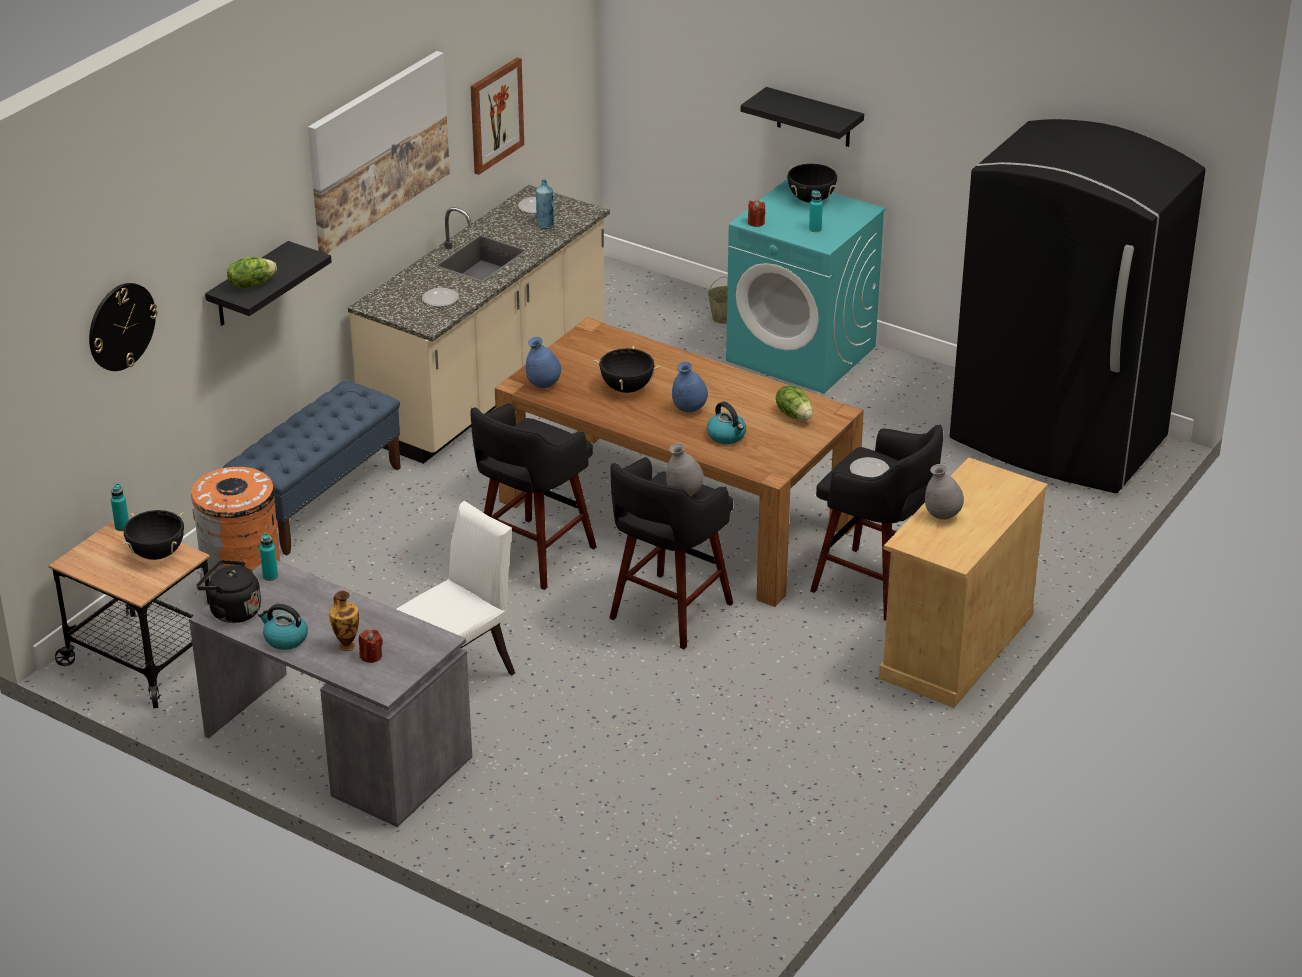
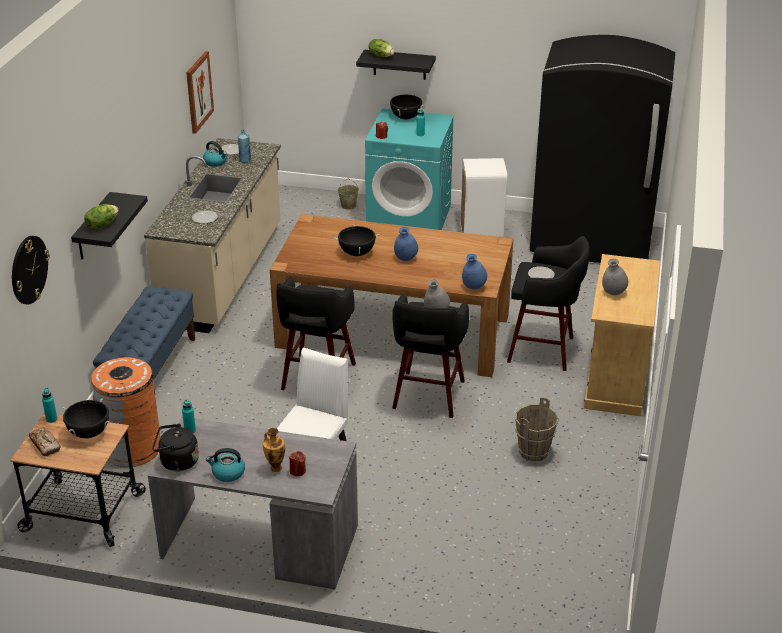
camera: 20 degrees left, 0 degrees up
(98, 556) = (45, 445): none -> bread
(378, 150) = (147, 121): picture -> none
(543, 385) = (301, 261): blue vase -> blue vase (473, 287)
(727, 436) = (441, 271): kettle -> kettle (215, 162)
(768, 720) = (534, 452): none -> brown bucket
(794, 415) = (473, 249): lettuce -> lettuce (381, 56)
(896, 394) = (481, 231): none -> white trash can

